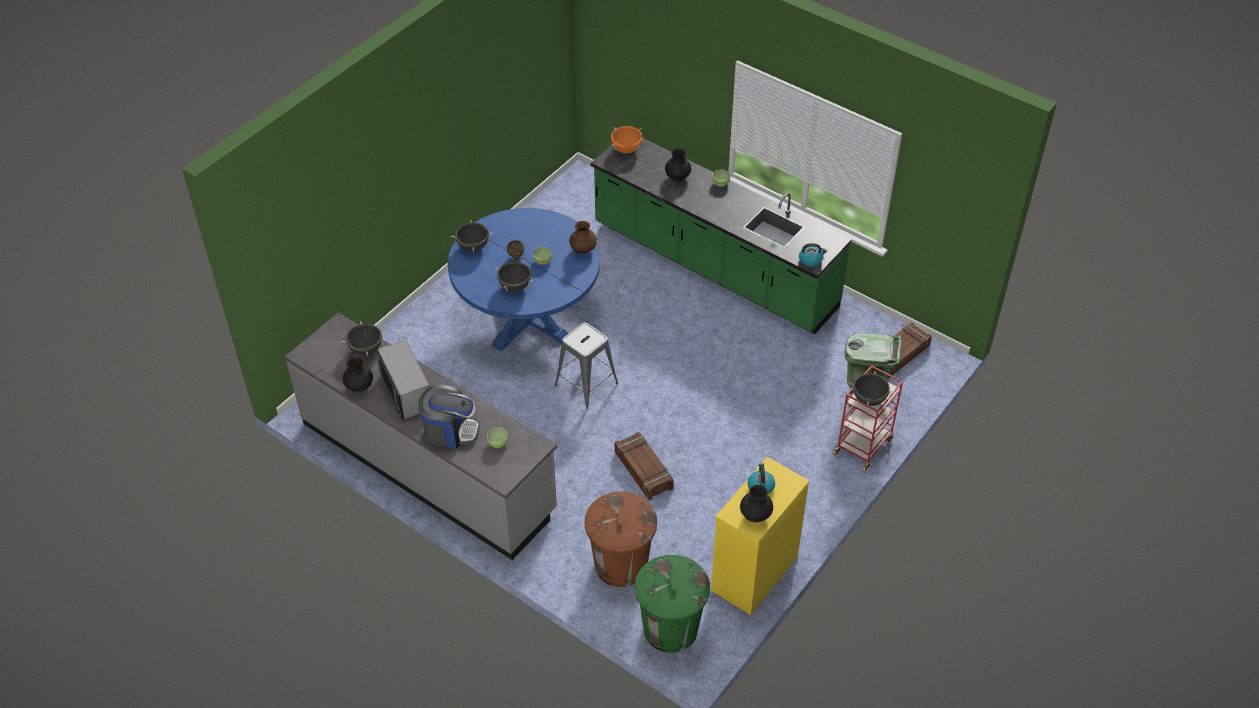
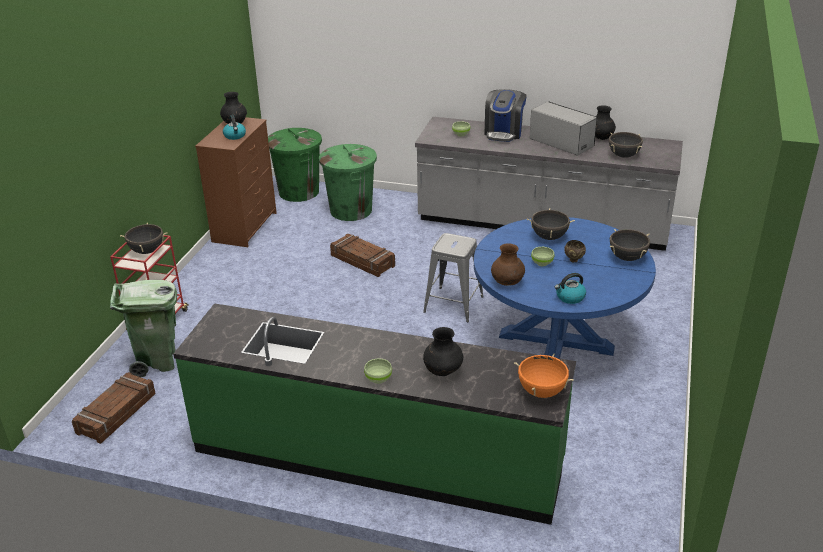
camera: 160 degrees right, 15 degrees down
(450, 431) = (504, 133): coffee machine -> coffee machine turned 60 degrees counterclockwise
(620, 565) = (351, 210): brown trash can -> green trash can
(754, 574) = (245, 227): yellow dresser -> brown dresser
(810, 260) = (225, 316): kettle -> kettle (570, 297)

